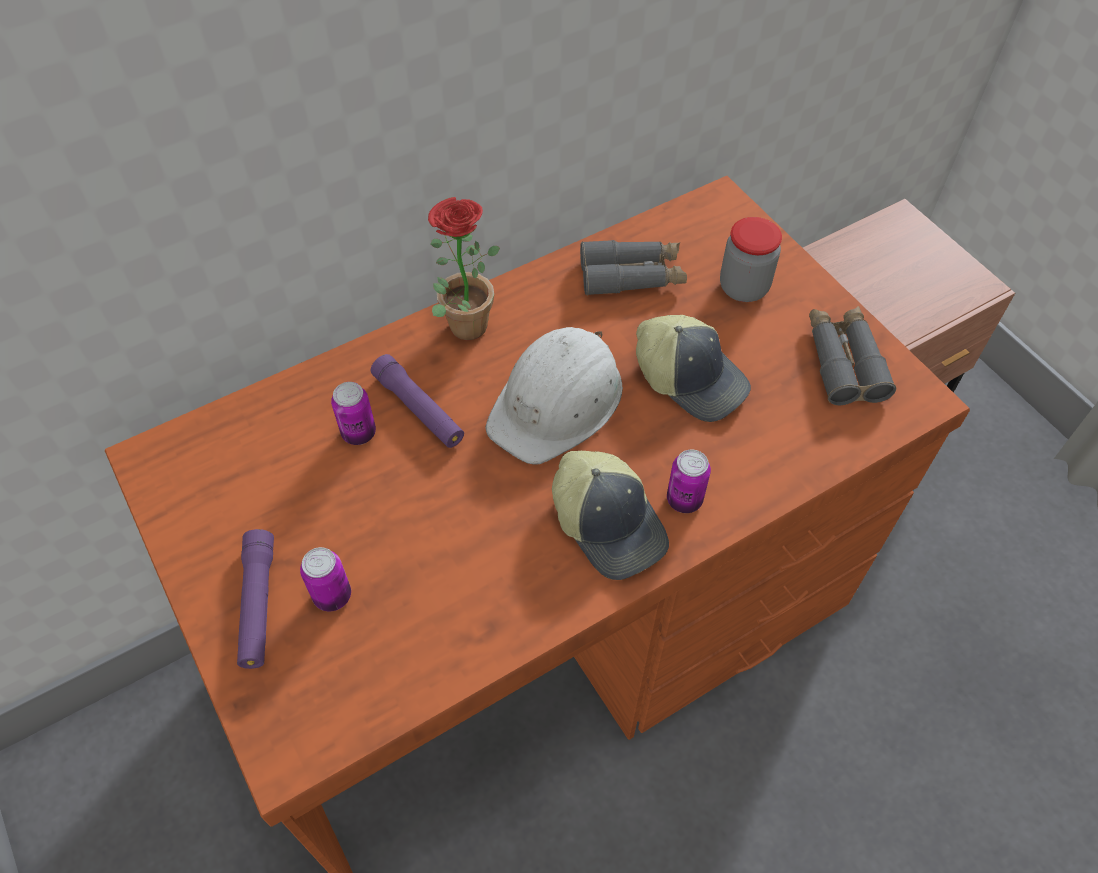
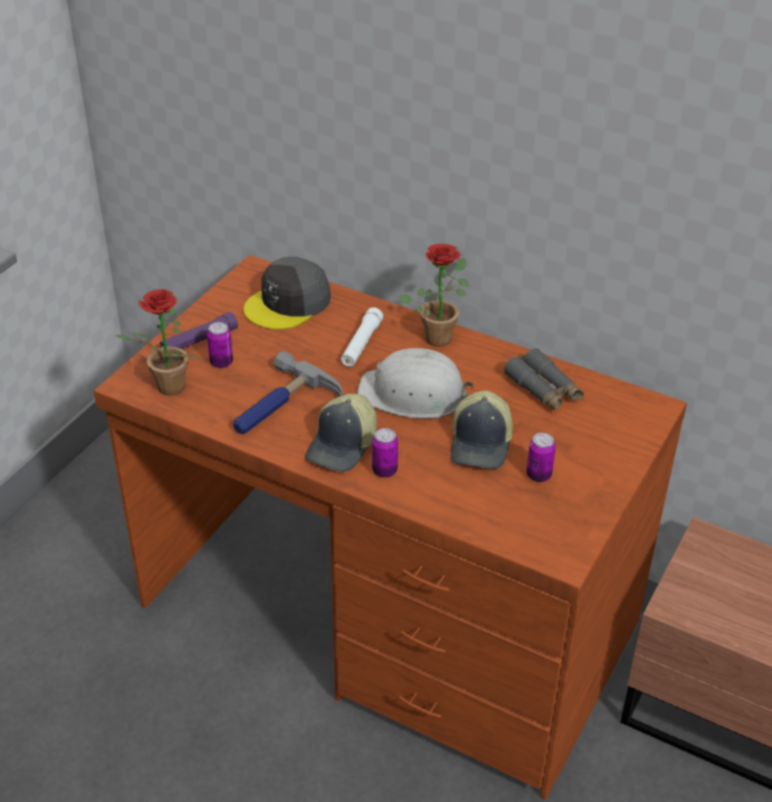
camera: 60 degrees right, 15 degrees down
(264, 452) = (288, 303): none -> grey cap
(339, 701) = (165, 389): none -> potted plant
(359, 433) = (327, 330): can -> can (538, 475)
(419, 409) = (361, 344): purple flashlight -> white flashlight
(486, 562) = (281, 408): none -> hammer
(743, 287) = (583, 443): jar -> none
(844, 362) = (562, 511): grey binoculars -> none

